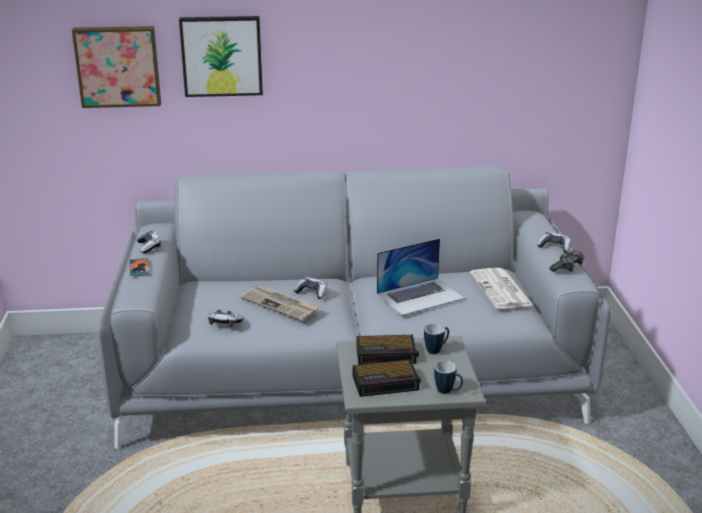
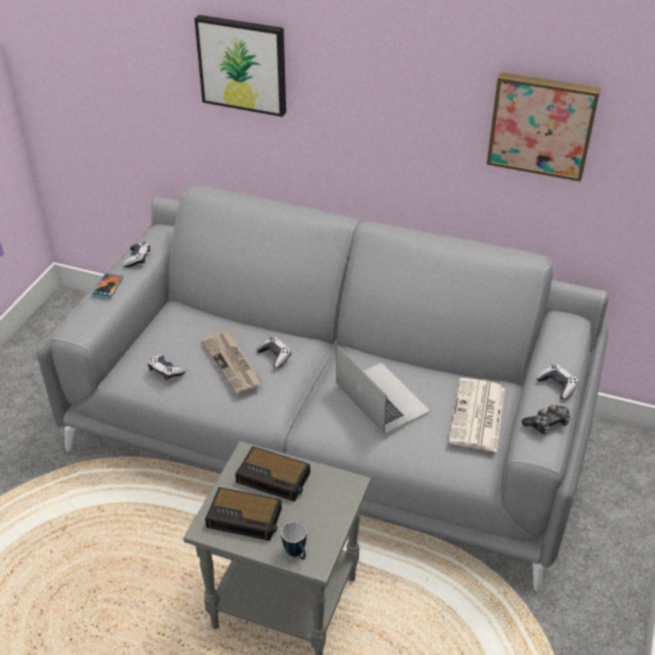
camera: 25 degrees right, 15 degrees up
(118, 66) = (139, 55): picture -> picture (542, 124)
(420, 296) = (381, 397): laptop -> laptop turned 120 degrees counterclockwise
(436, 350) = (329, 489): mug -> none

